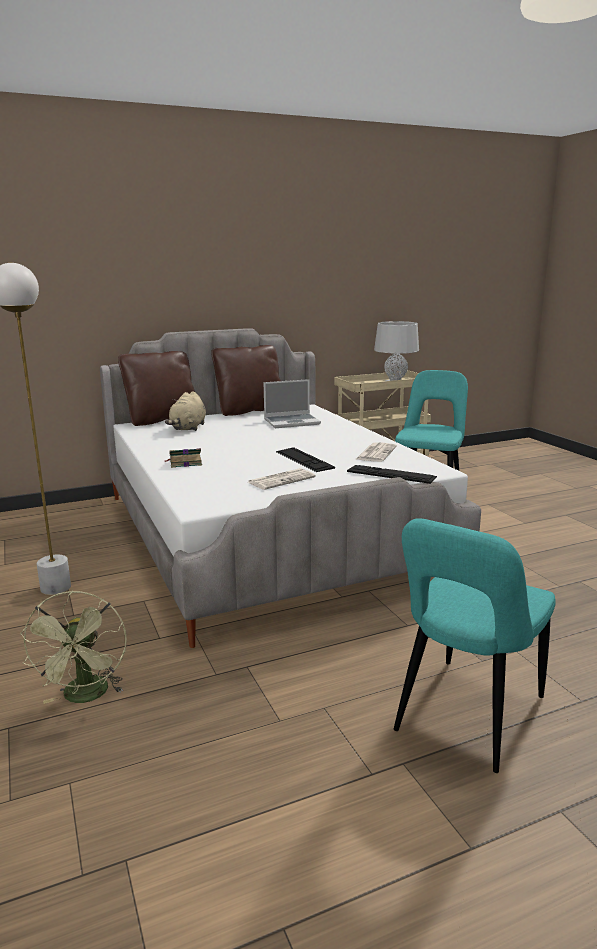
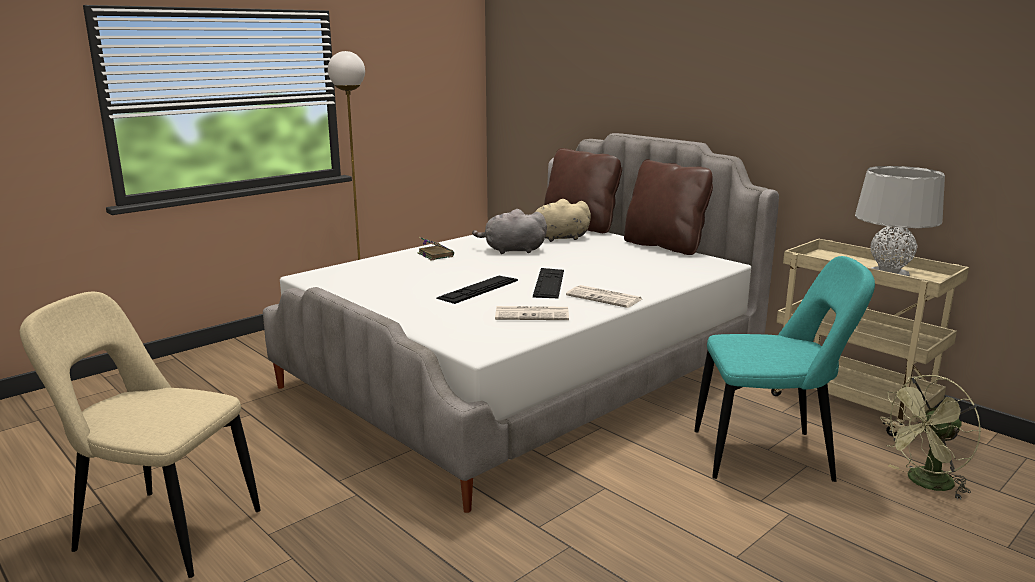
camera: 70 degrees right, 0 degrees up
(86, 697) = (208, 369): green fan -> green fan (925, 483)
(206, 442) = (512, 250): none -> grey plush toy
(282, 480) = (401, 289): newspaper -> newspaper (605, 297)
(292, 422) = (636, 267): laptop -> none
(391, 474) = (441, 326): keyboard -> keyboard (549, 283)
(466, 717) = (162, 530): turquoise chair -> beige chair

